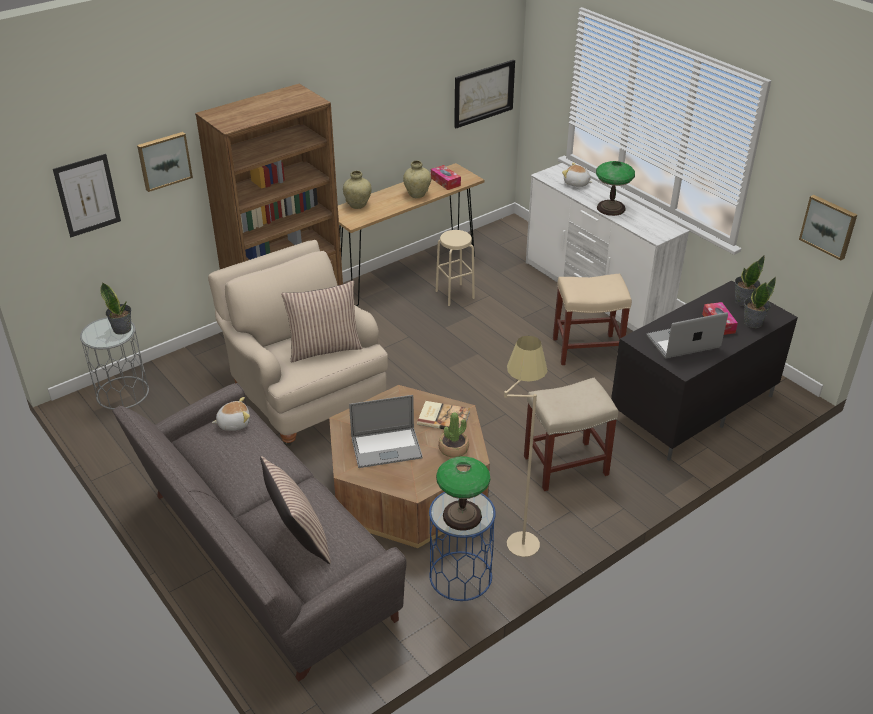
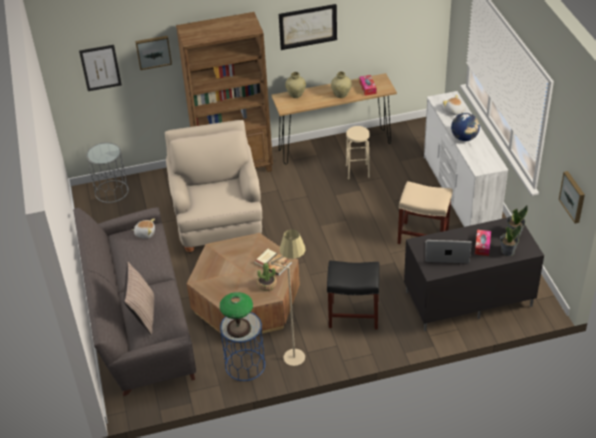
camera: 25 degrees right, 5 degrees up
(122, 329) = (112, 153): potted plant -> none
(324, 348) = (223, 196): pillow -> none
(386, 448) = (227, 273): laptop -> none
(483, 93) = (413, 26): picture -> picture (308, 26)
(564, 466) = (353, 315): beige stool -> black stool
(611, 208) = (464, 138): table lamp -> globe

